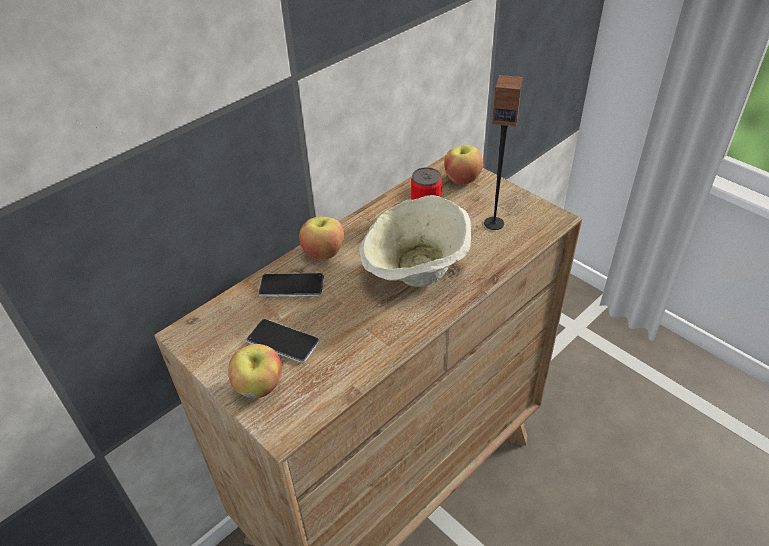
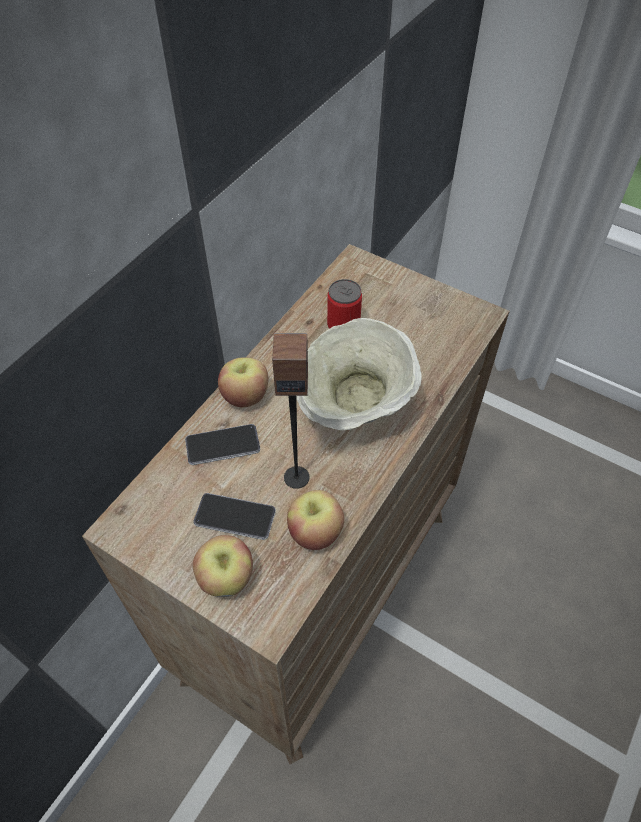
camera: 15 degrees left, 10 degrees up
(462, 179) = (371, 278): apple -> apple (315, 532)
(494, 223) = (420, 330): speaker -> speaker (296, 477)

